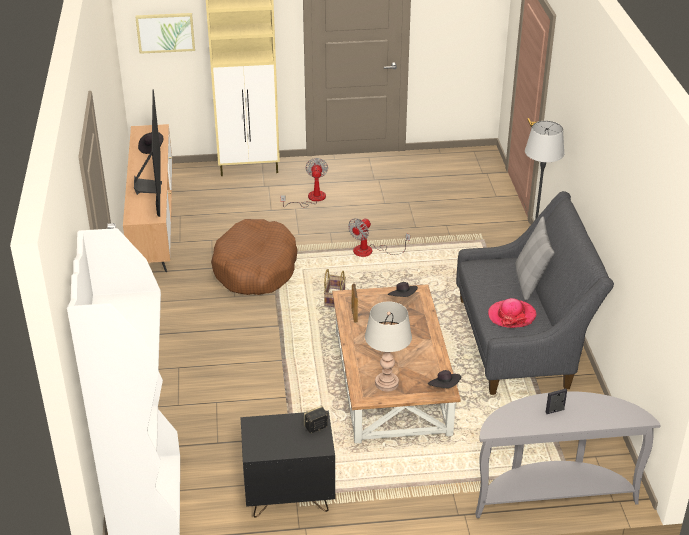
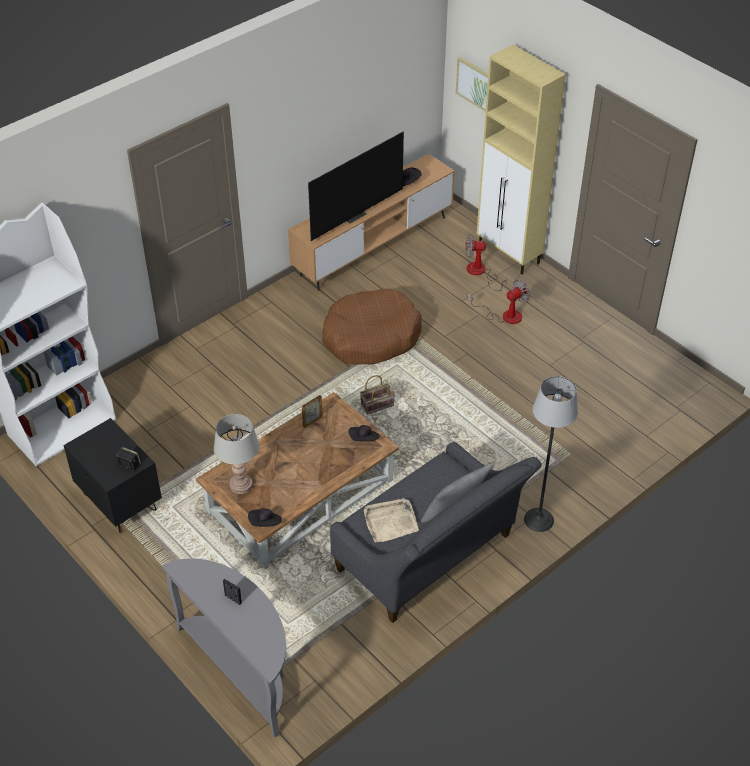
camera: 55 degrees right, 10 degrees up
(370, 251) = (465, 393): fan -> fan (480, 273)
(511, 315) = (390, 522): hat -> beige tray

